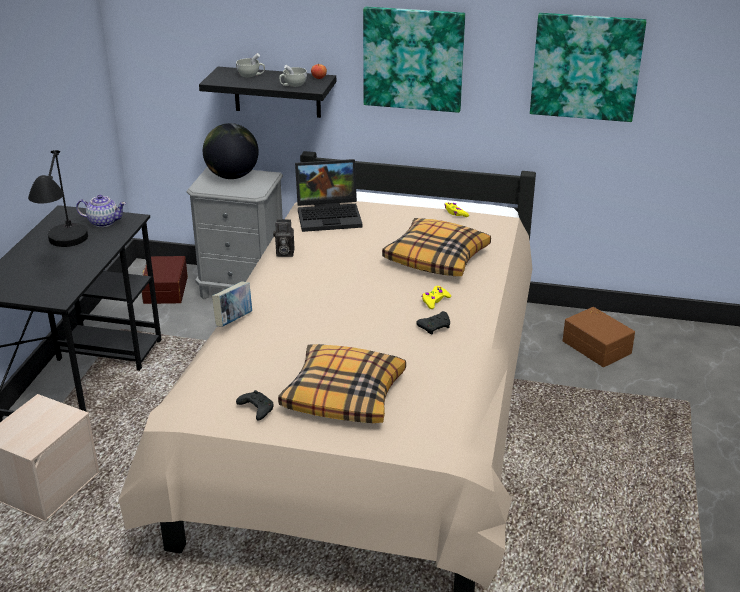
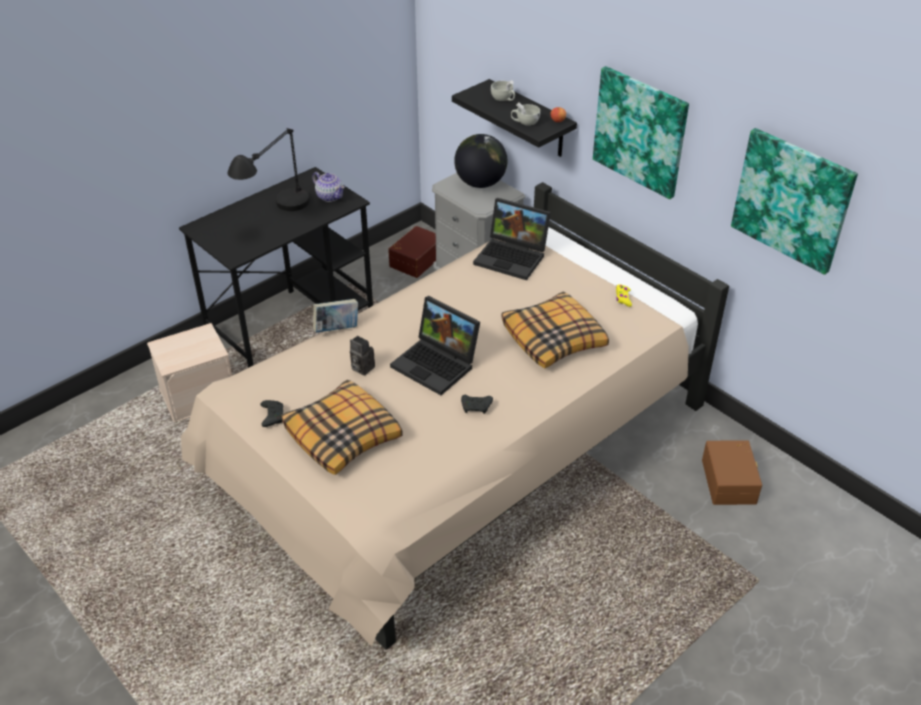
camera: 35 degrees right, 10 degrees up
(284, 253) = (437, 280): camera -> camera (361, 368)
(363, 310) = (437, 364): none -> laptop
(435, 300) = (504, 381): yellow game controller -> none

